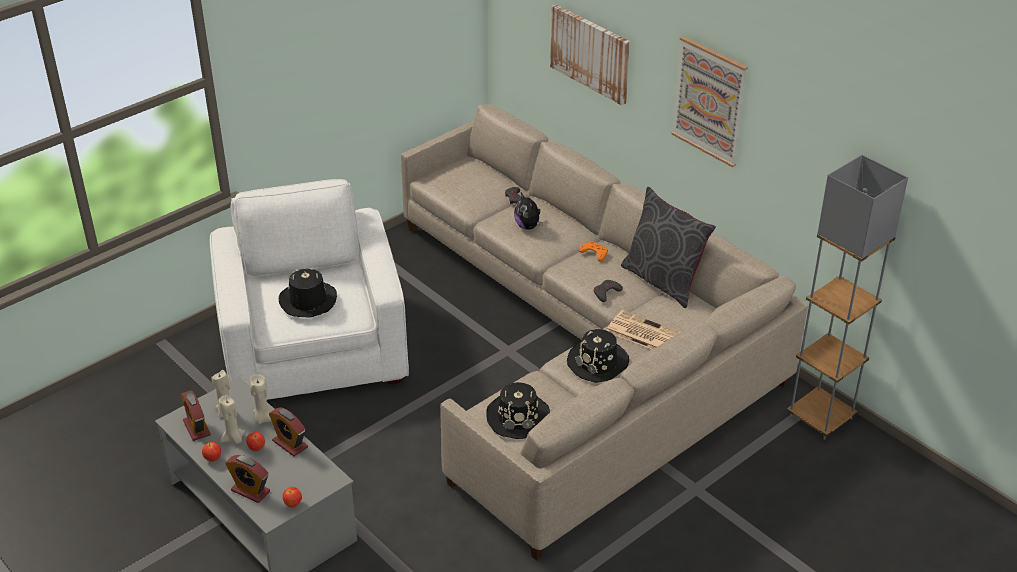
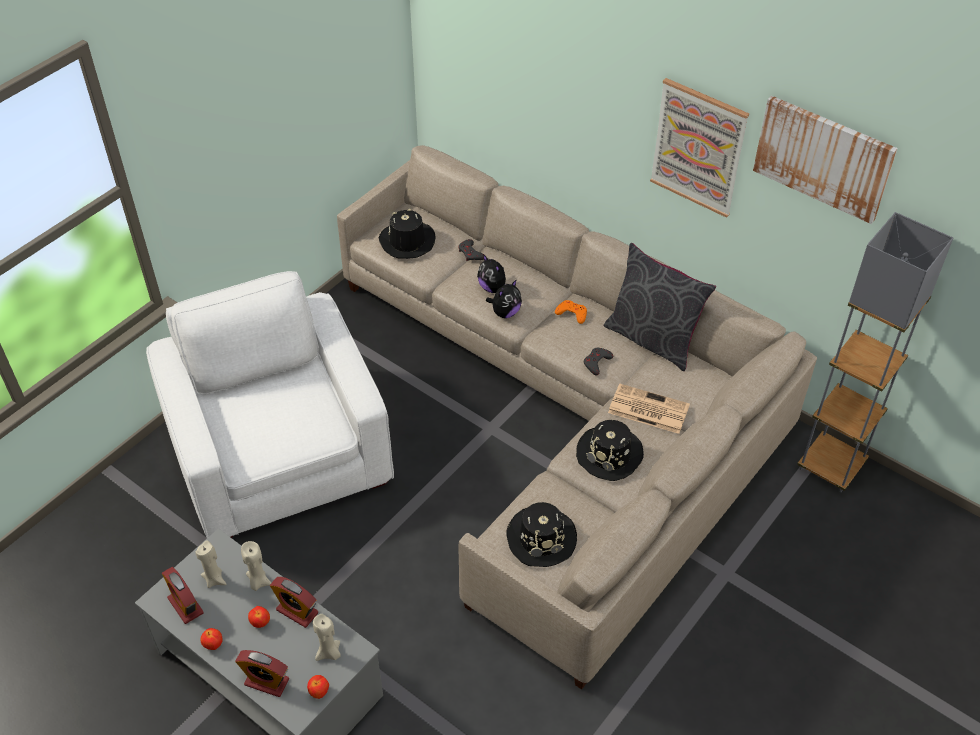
camera: 10 degrees left, 10 degrees up
(233, 439) = (231, 614): beige candle -> beige candle (329, 653)
(308, 301) = (275, 419): black hat -> black hat (407, 241)
(534, 246) = (505, 312): none -> plush toy
(590, 53) = (546, 92): picture -> picture (823, 158)

